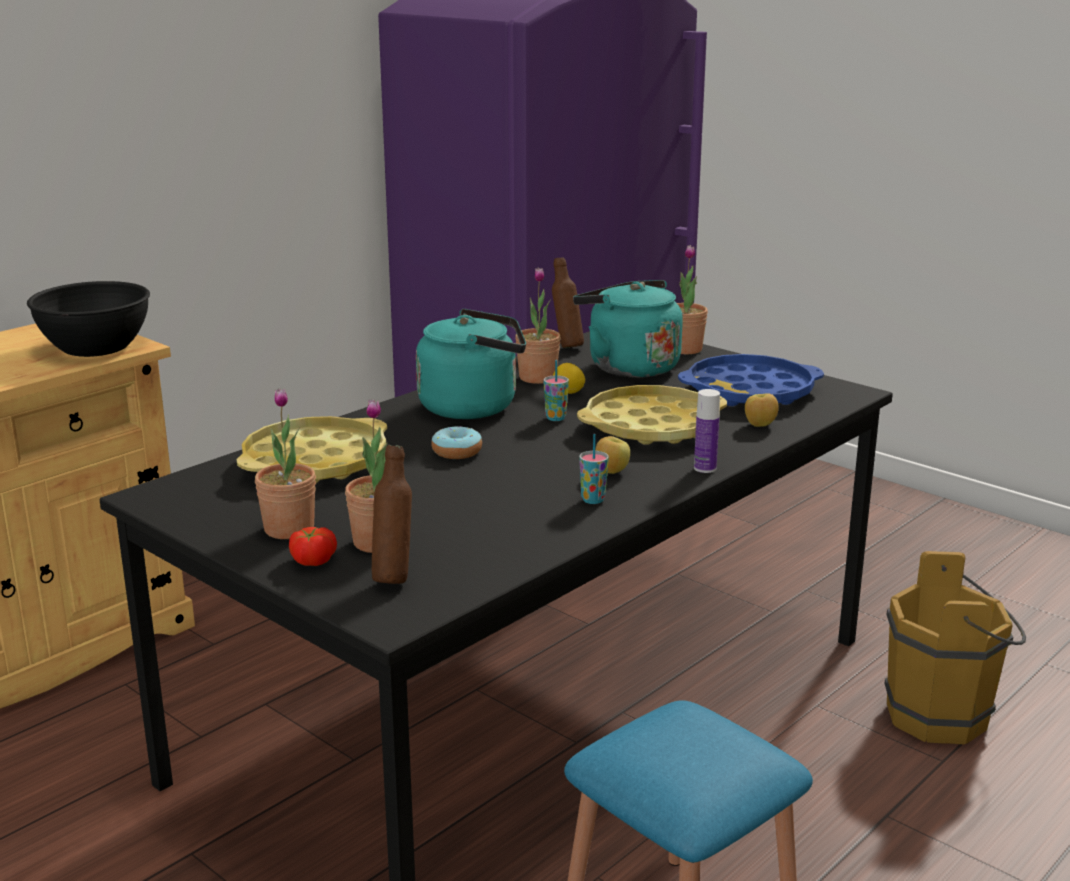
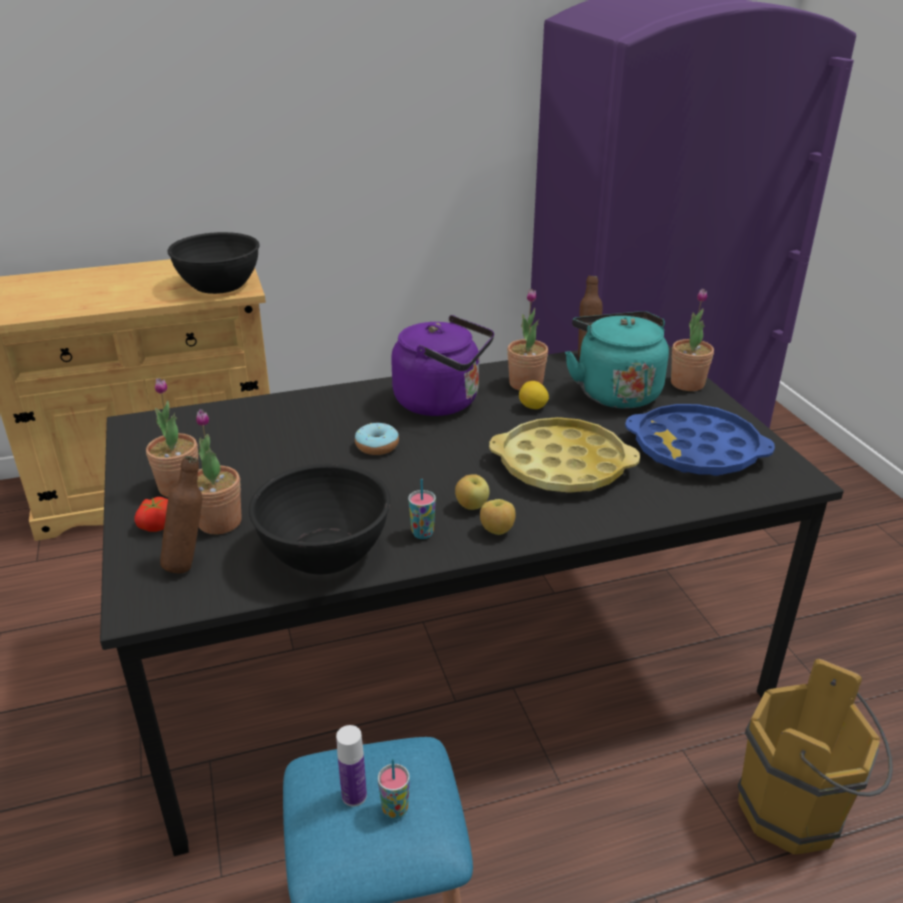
camera: 30 degrees right, 10 degrees up
(315, 462) = (269, 426): yellow tray -> none
(474, 407) = (442, 402): turquoise kettle -> purple kettle
(518, 534) = (324, 551): none -> black bowl
(555, 418) = (492, 432): cup -> cup (395, 810)
(705, 468) = (556, 529): bottle -> bottle (354, 795)
(759, 425) = (662, 493): apple -> apple (497, 531)

